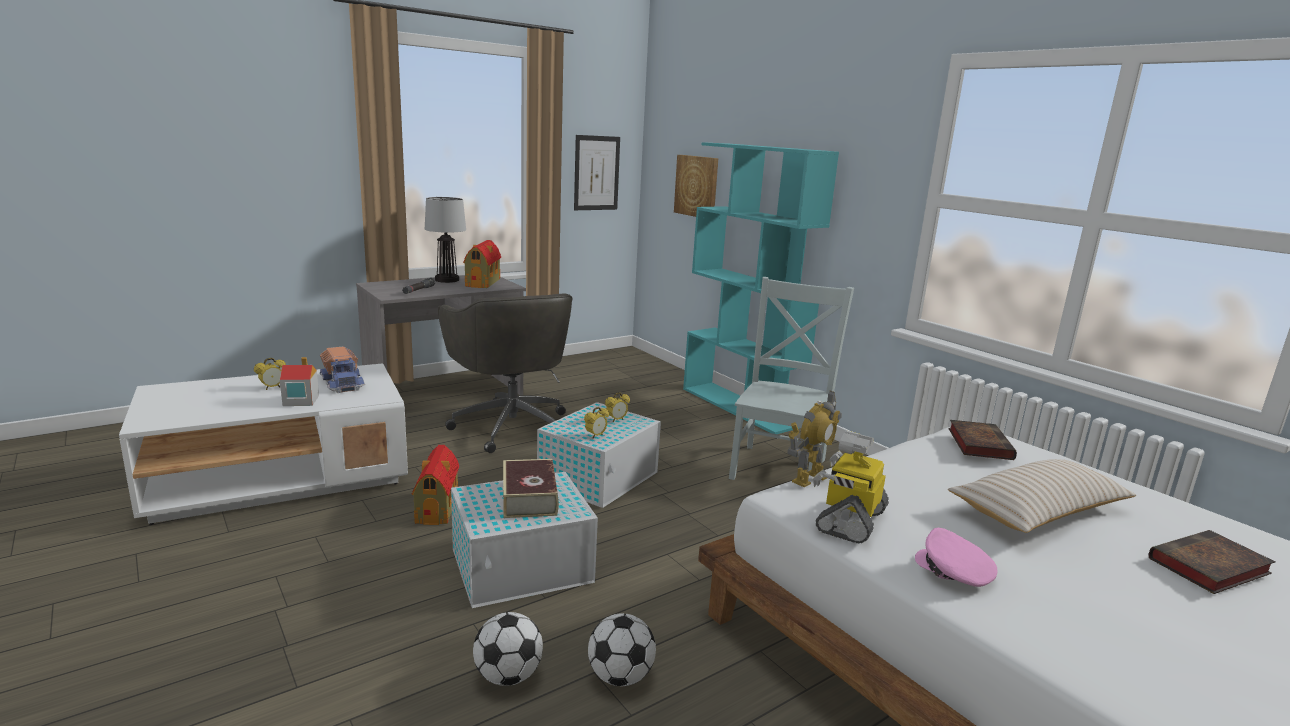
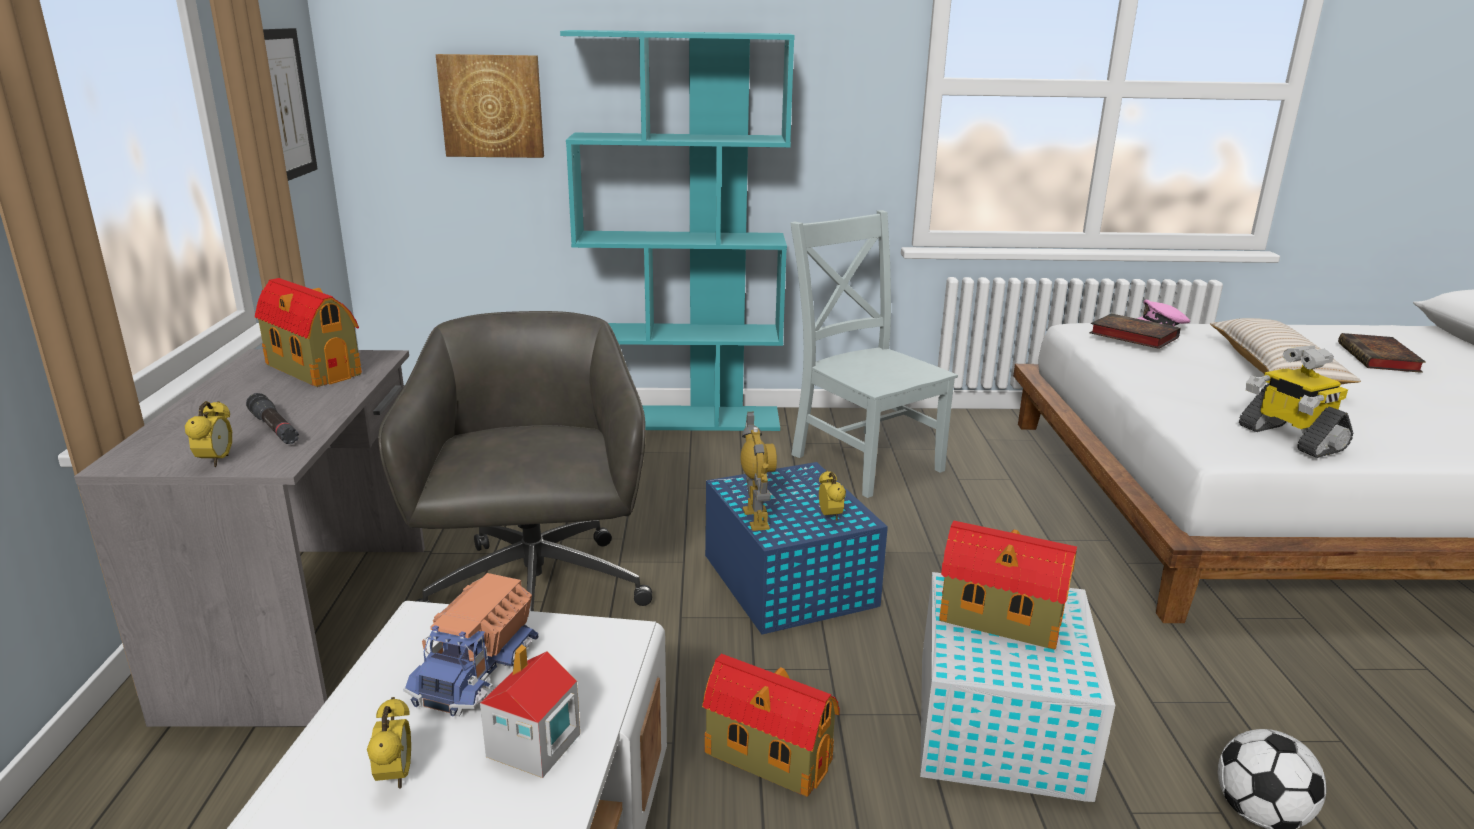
camera: 55 degrees left, 5 degrees up
(343, 383) = (477, 669): toy truck -> toy truck turned 105 degrees clockwise
(446, 280) = (233, 391): table lamp -> none
(511, 426) = (535, 596): grey office chair -> grey office chair turned 105 degrees counterclockwise
(529, 497) = (1003, 621): book -> toy house
(599, 477) = (788, 579): white storage box -> blue storage box
(616, 420) = (787, 487): alarm clock -> alarm clock (216, 461)
(620, 676) = (1271, 724): football -> none
(809, 479) = (1185, 424): toy robot -> toy robot (756, 518)
(953, 571) = (1397, 434): pink cap -> pink cap (1162, 324)

